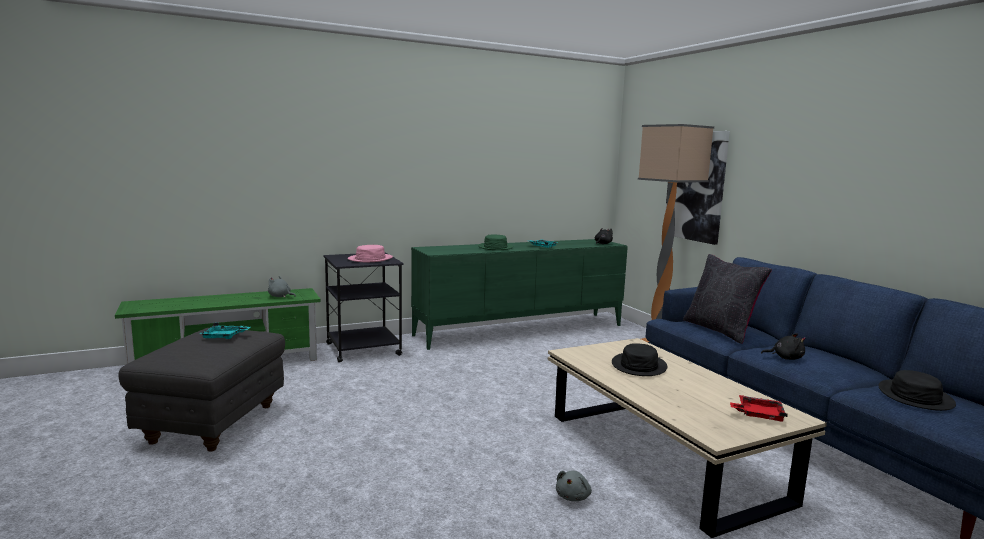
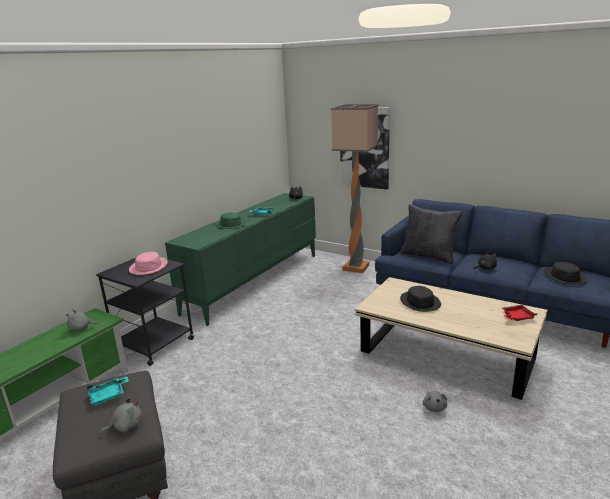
camera: 30 degrees left, 10 degrees up
(203, 357) = (126, 426): none -> grey plush toy

